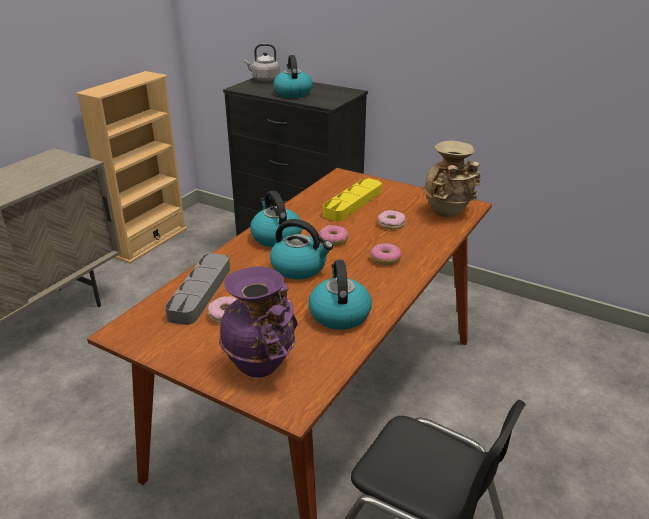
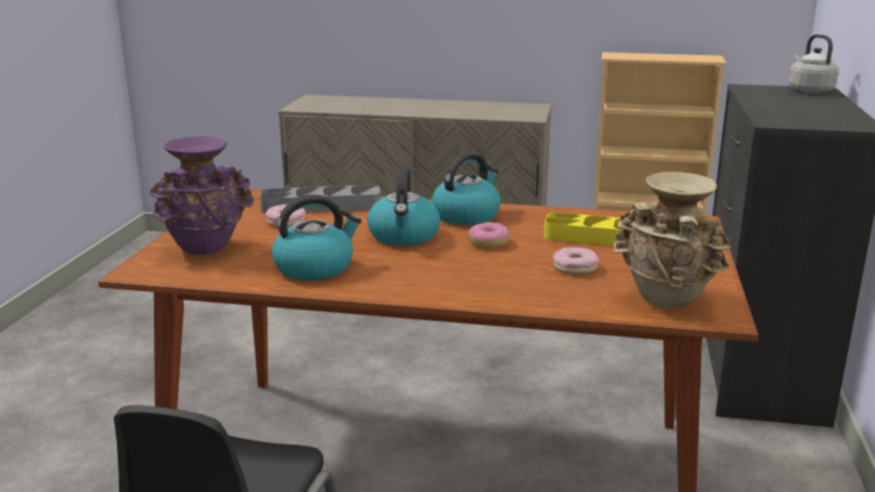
camera: 70 degrees right, 10 degrees down
(293, 93) = (782, 105): kettle -> none
(385, 259) = (466, 276): donut -> none

